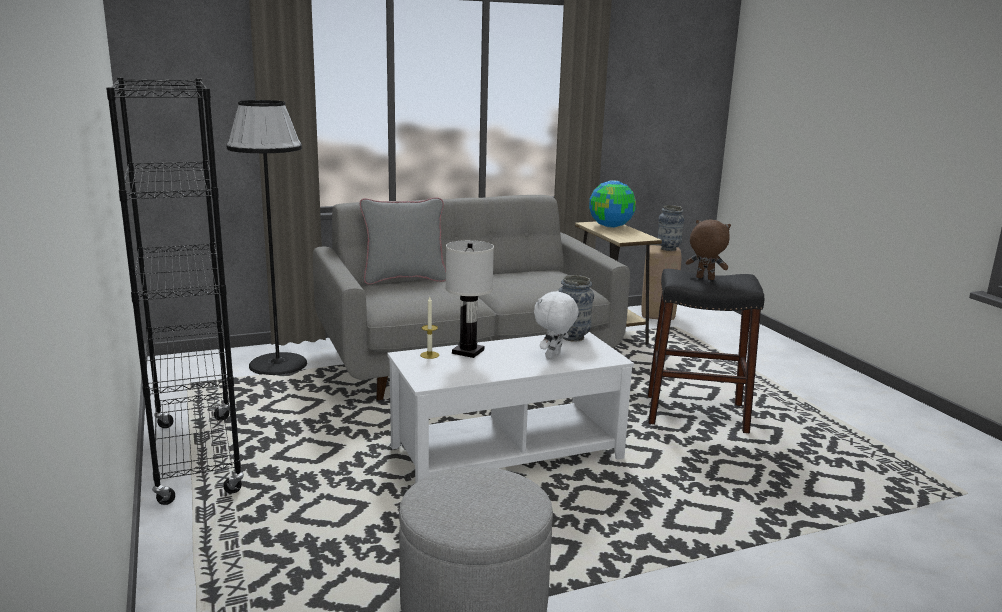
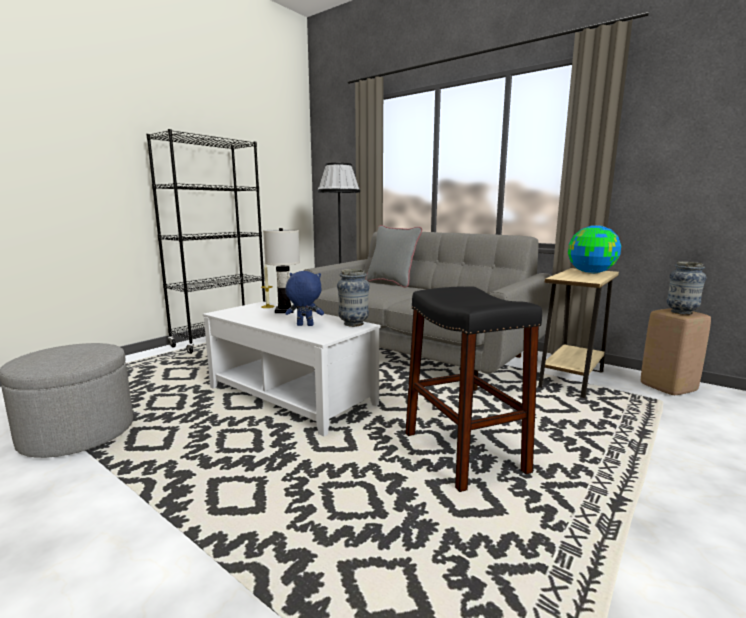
camera: 60 degrees right, 5 degrees down
(554, 356) = (304, 325): white plush toy -> blue plush toy
(704, 278) = (472, 296): brown plush toy -> none

